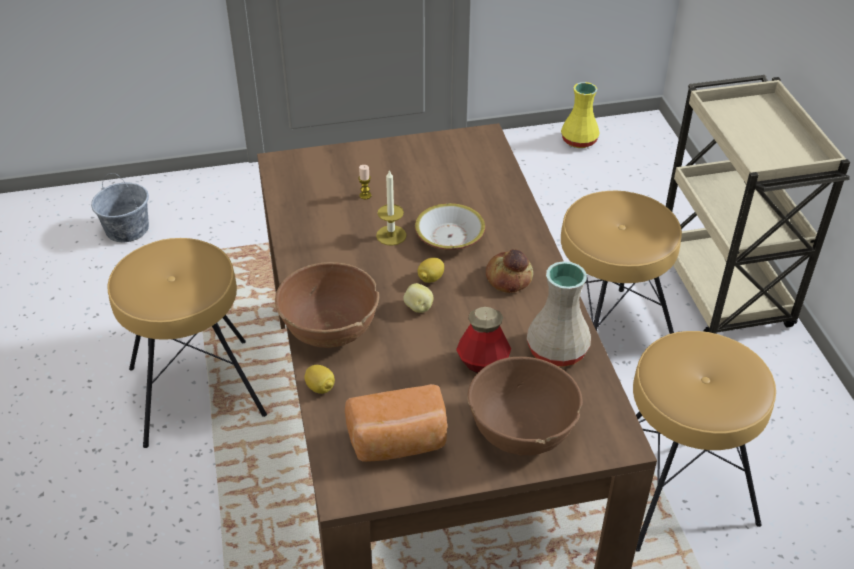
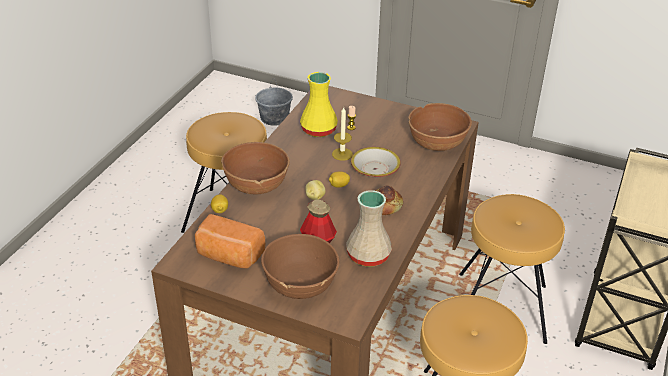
camera: 35 degrees right, 5 degrees down
(483, 170) = (437, 143): none -> brown bowl
(579, 141) = (608, 183): yellow vase -> yellow vase (318, 130)

